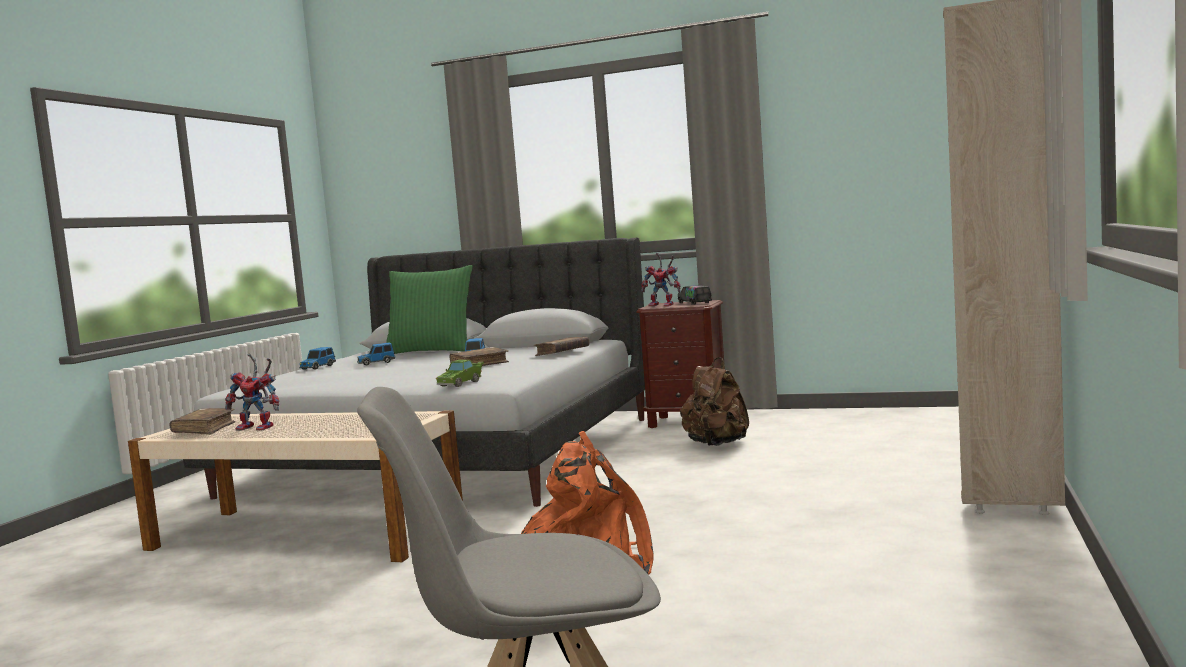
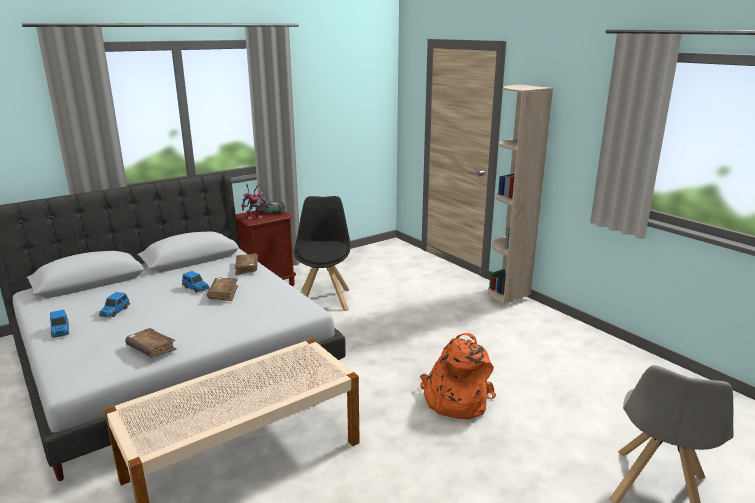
camera: 55 degrees left, 15 degrees up
(204, 430) = (172, 425): brown book -> brown book (151, 349)
(259, 427) = (218, 404): toy robot -> none
(432, 351) = (114, 286): green pillow -> none
(461, 383) = (280, 316): green toy car -> none
(716, 445) = (324, 298): brown backpack -> black chair

